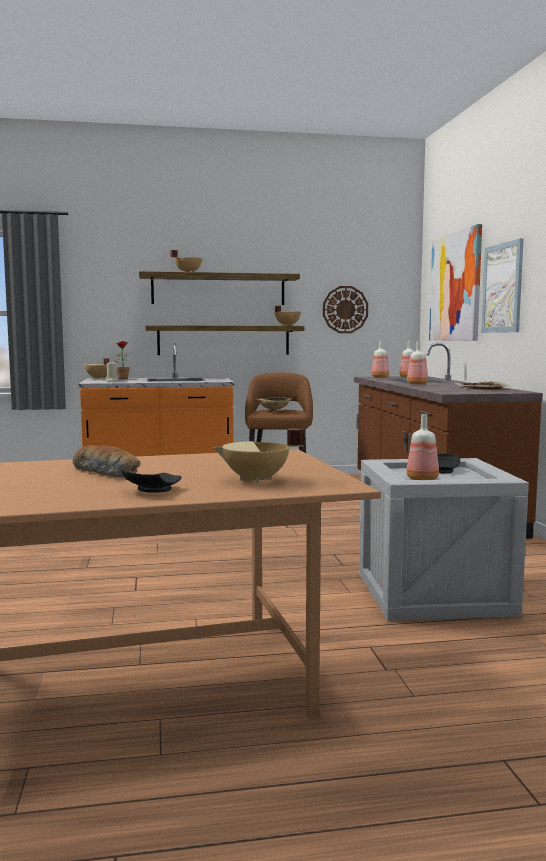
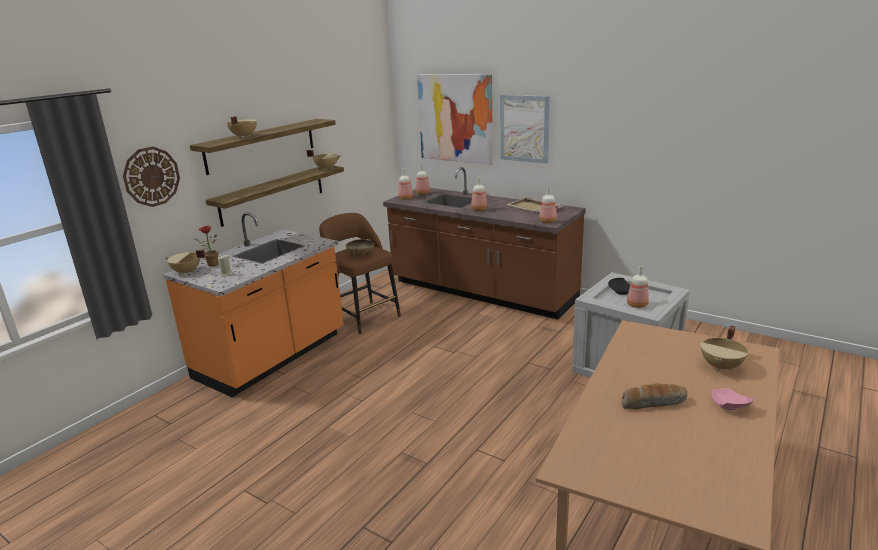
camera: 45 degrees left, 15 degrees up
(151, 490) = (729, 406): black plate -> pink plate
(345, 309) = (353, 141): wall clock -> wall clock (151, 176)
(453, 392) = (548, 221): none -> bottle

